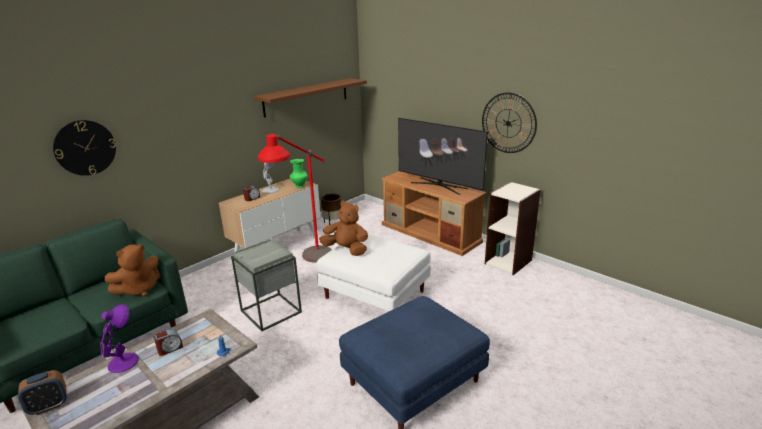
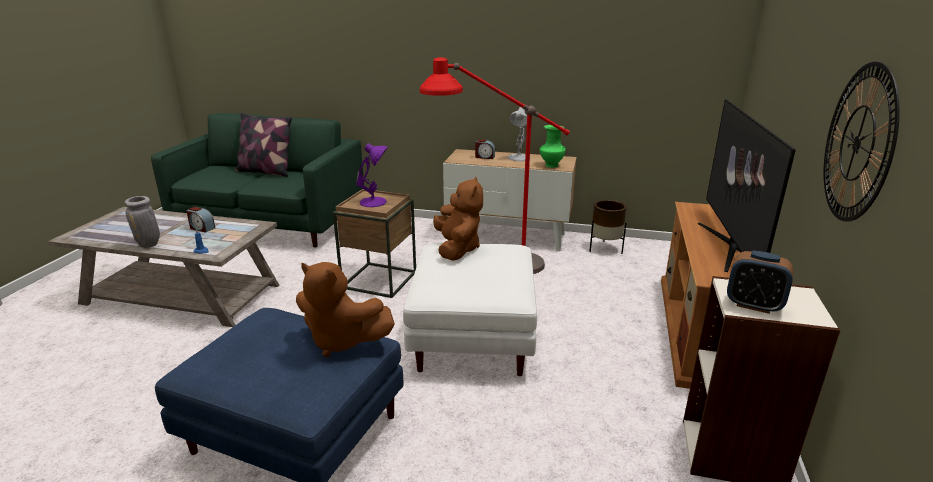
camera: 60 degrees right, 0 degrees up
(48, 406) = (117, 216): alarm clock -> alarm clock (753, 305)
(71, 298) = (266, 172): none -> pillow
(85, 147) = (332, 41): wall clock -> none
(124, 361) = (179, 219): purple table lamp -> purple table lamp (374, 202)
(140, 289) = (293, 186): brown plush toy -> brown plush toy (341, 341)
(168, 383) = (149, 245): none -> grey vase
(271, 311) = (379, 280): grey side table -> brown side table
(306, 97) = (626, 42): brown shelf -> none

